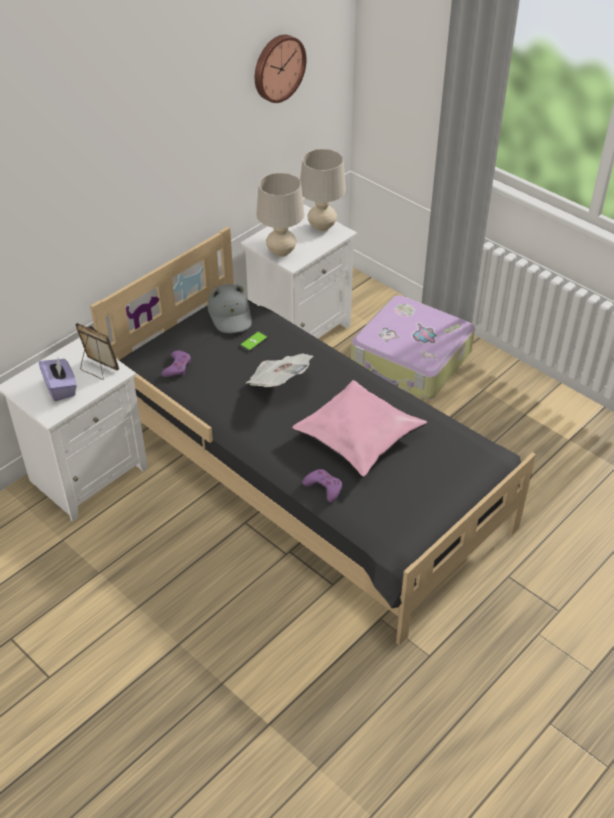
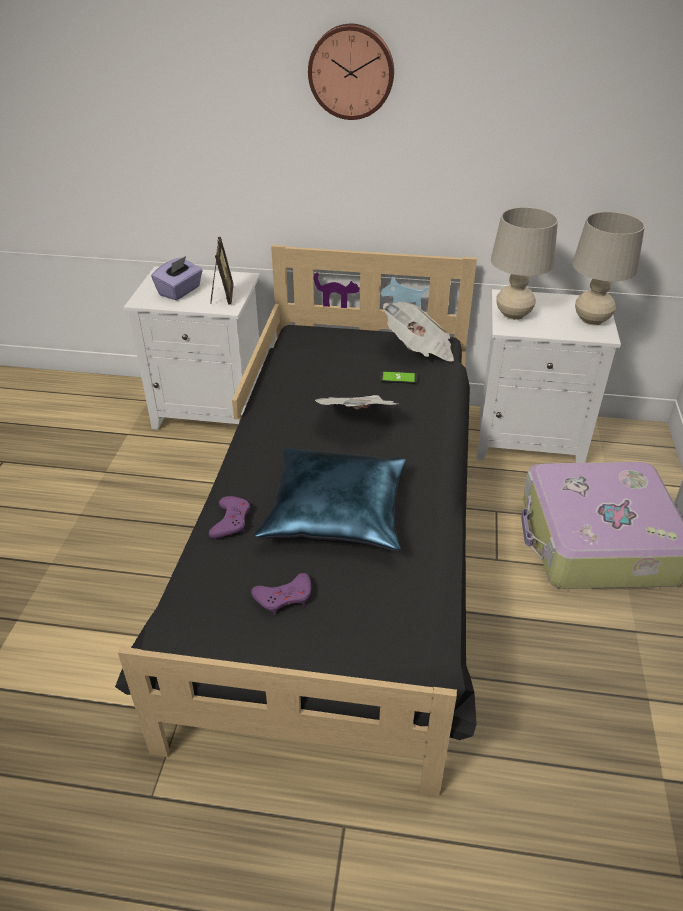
camera: 55 degrees right, 5 degrees down
(177, 367) = (311, 353): purple game controller -> purple game controller (284, 597)
(230, 314) = (419, 349): grey hat -> newspaper
(277, 67) = (616, 79): wall clock -> wall clock (351, 71)
(359, 436) = (337, 511): pink pillow -> blue pillow

